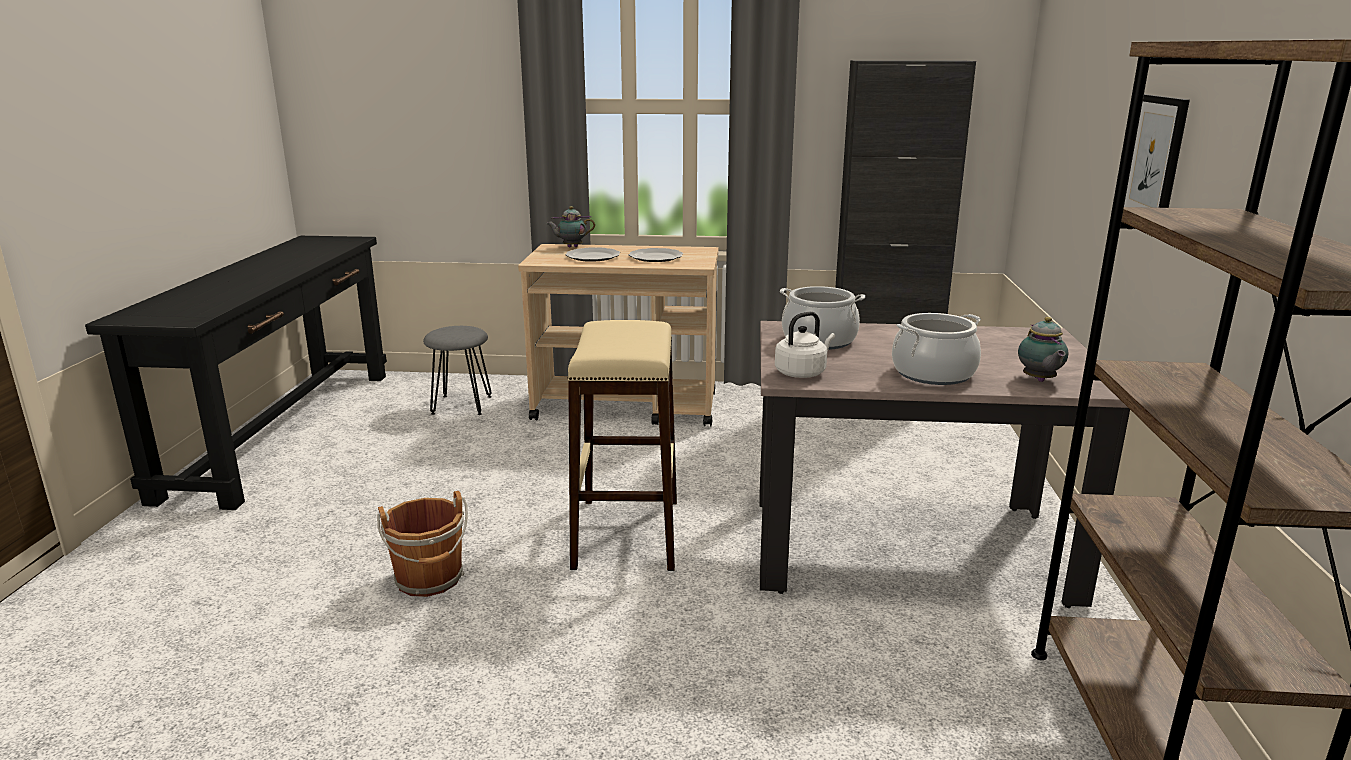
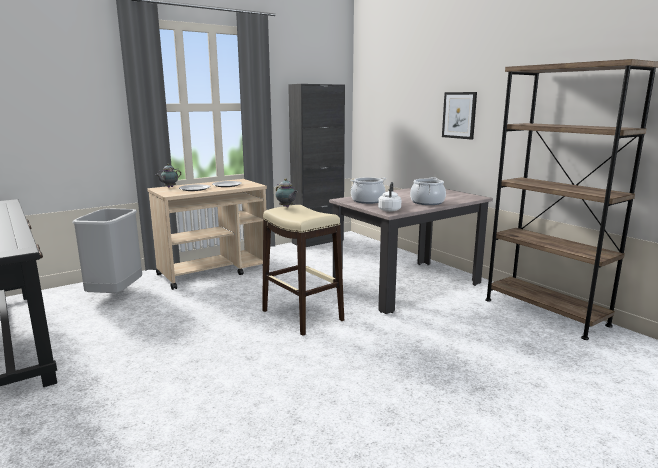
camera: 40 degrees left, 5 degrees down
(430, 580) = (245, 364): brown bucket -> none
(461, 405) = (116, 294): grey stool -> grey trash can
(1039, 380) = (458, 198): teapot -> teapot (286, 207)

